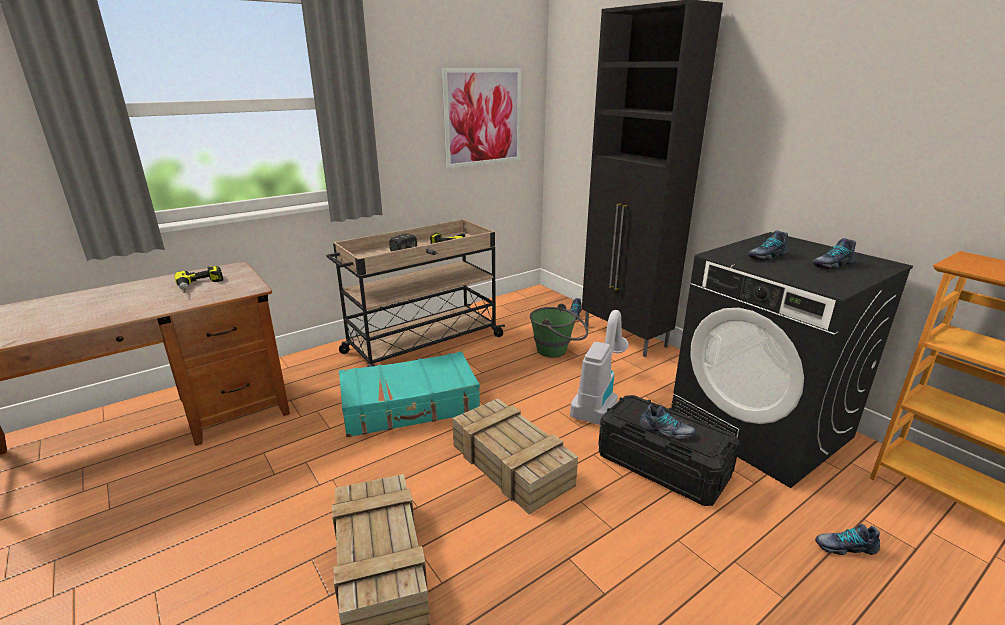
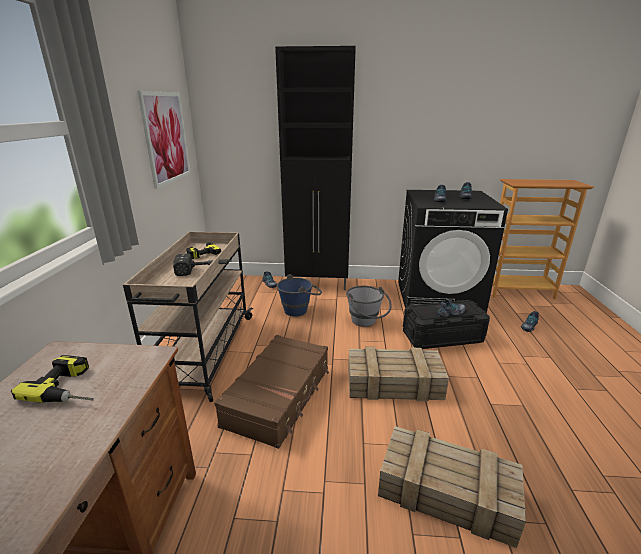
camera: 50 degrees left, 0 degrees up
(410, 406) = (279, 396): turquoise suitcase -> brown suitcase
(558, 351) = (300, 309): green bucket -> blue bucket
(599, 399) = (366, 323): vacuum cleaner -> grey bucket

